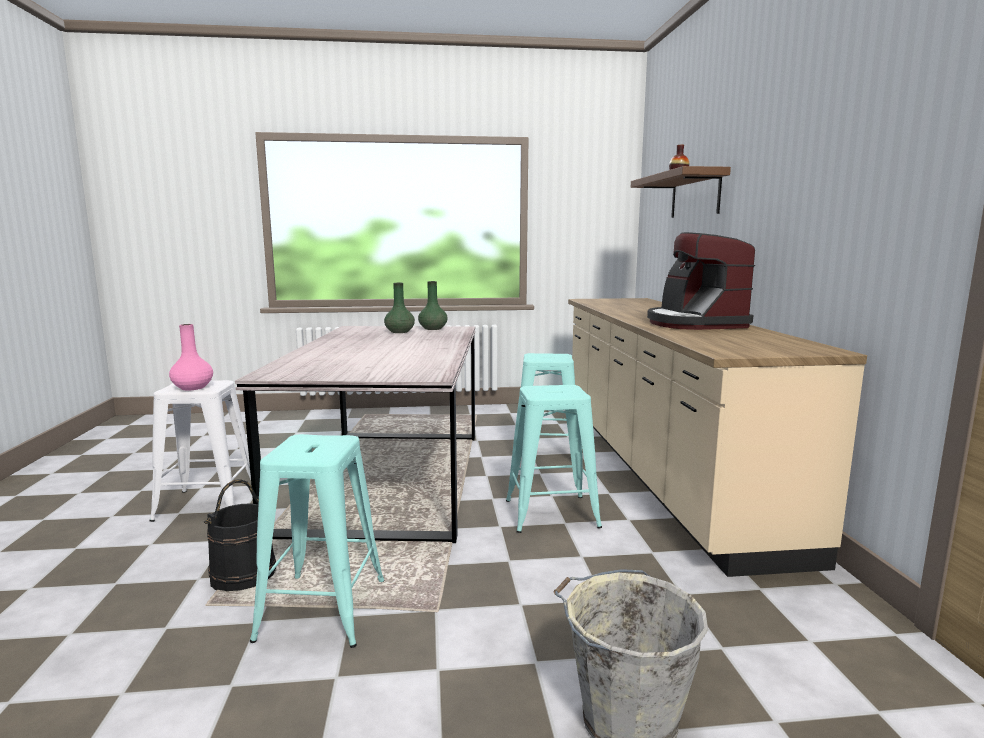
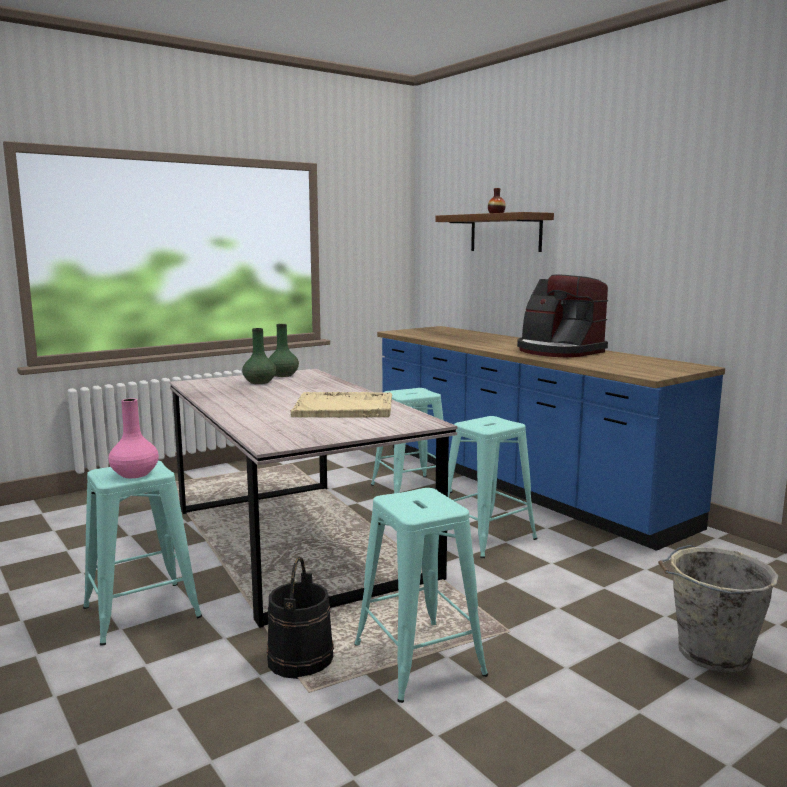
camera: 30 degrees left, 0 degrees up
(207, 505) = (141, 612): white stool -> turquoise stool
(403, 356) = (345, 408): none -> beige tray
(660, 469) = (517, 484): beige counter -> blue counter

